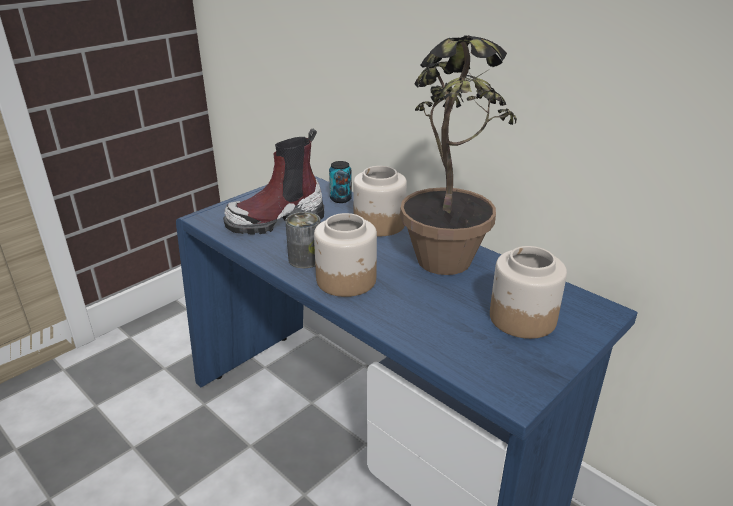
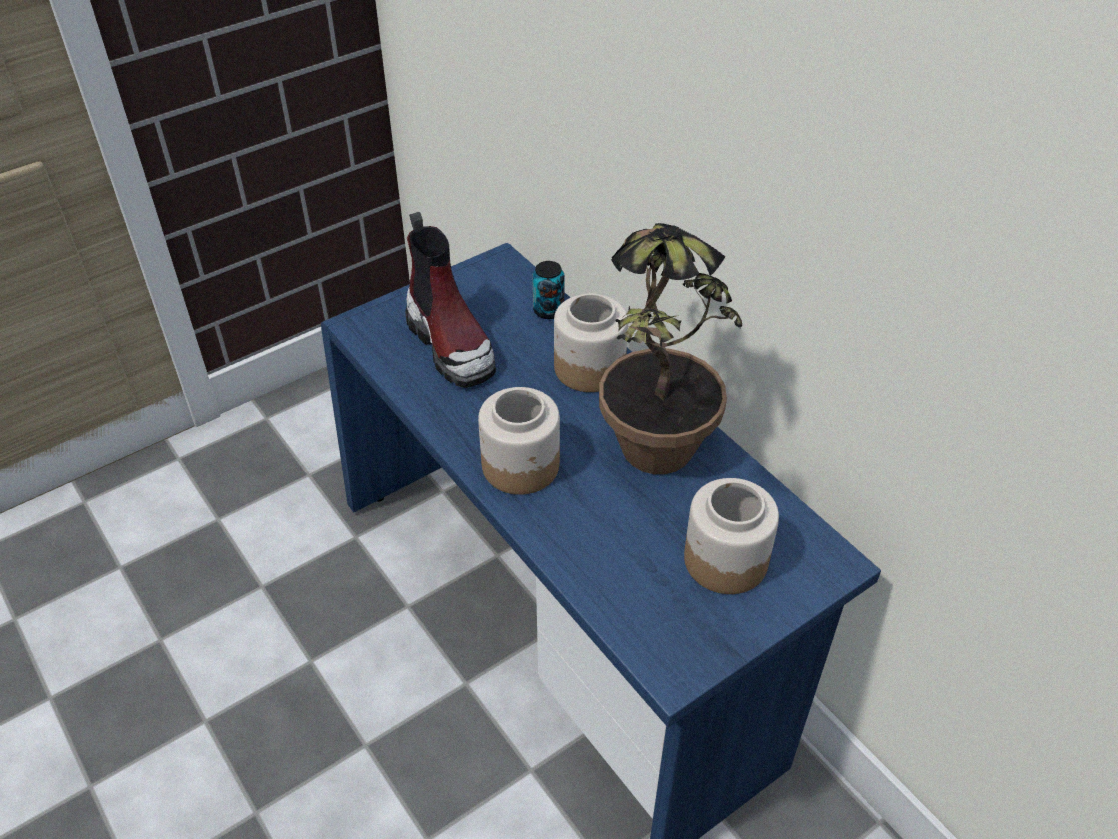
camera: 10 degrees right, 15 degrees up
(276, 221) = (452, 344): boot -> boot turned 105 degrees counterclockwise
(305, 259) = (476, 421): can -> none

